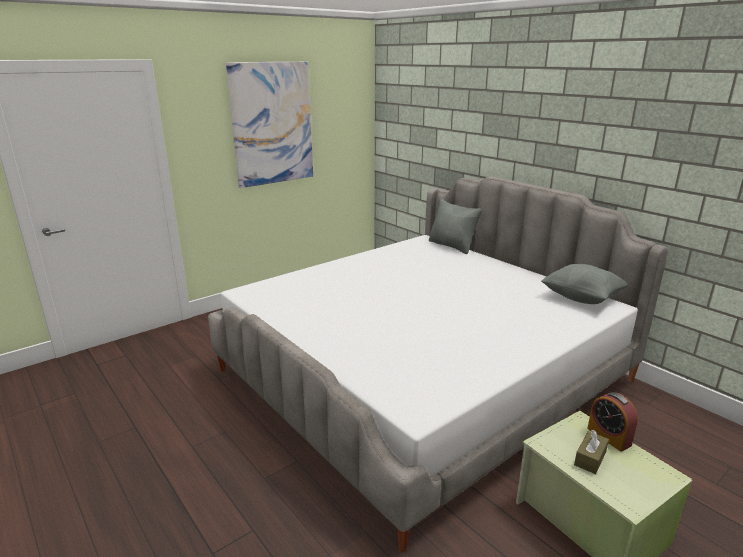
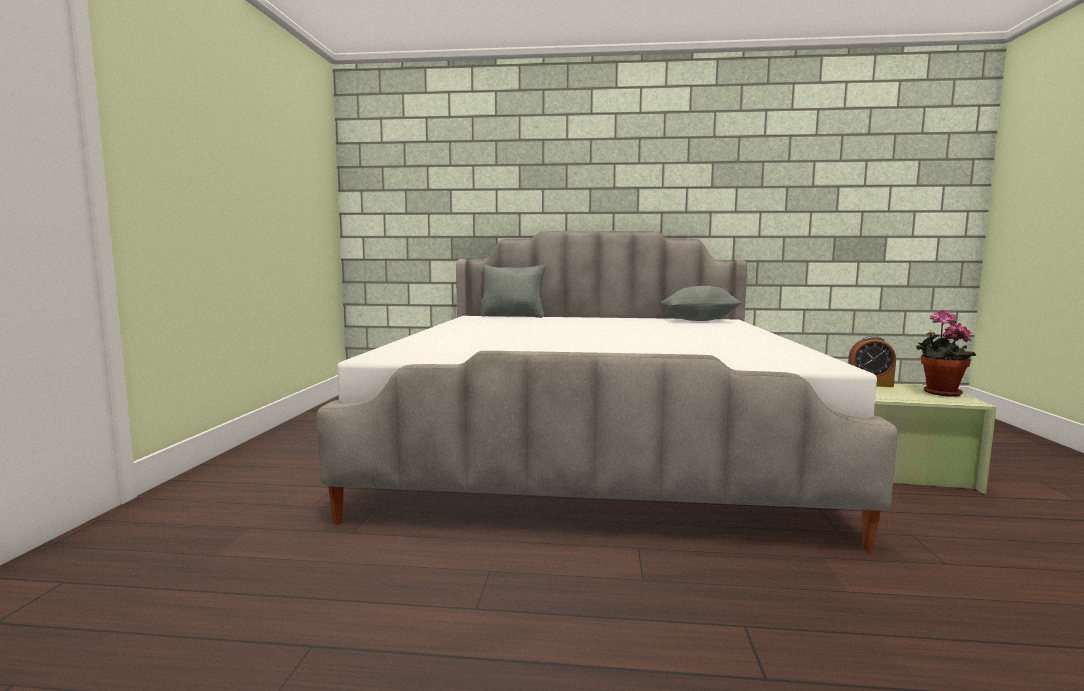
camera: 45 degrees left, 15 degrees down
(272, 124) = (245, 155): picture -> none
(590, 458) = (895, 394): brown tissue box -> none
(640, 481) = (938, 393): none -> potted plant

